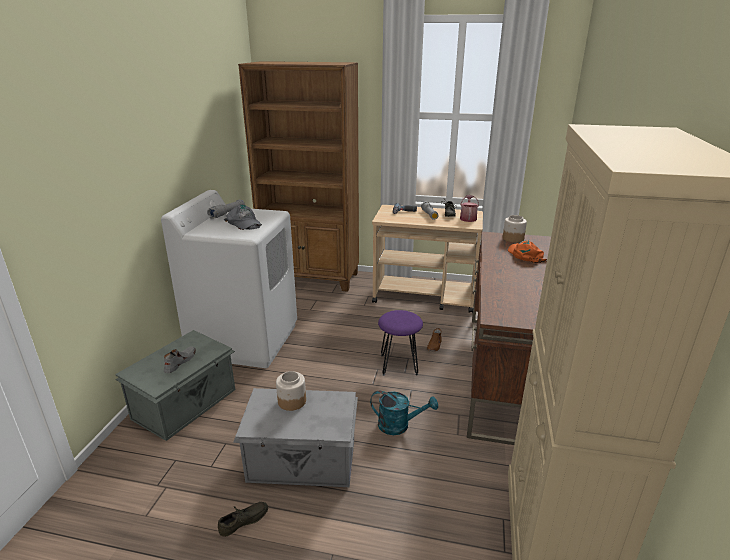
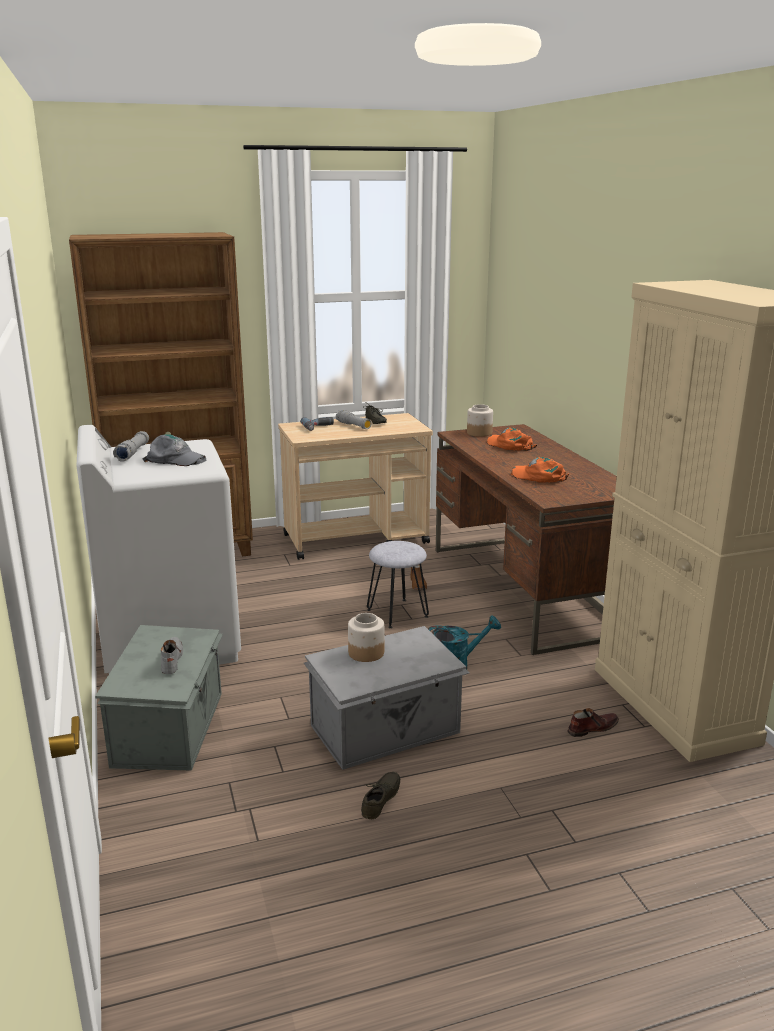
camera: 30 degrees left, 5 degrees down
(399, 364) = (397, 613): purple stool -> grey stool
(455, 532) = (592, 728): none -> brown shoe
(468, 218) = (402, 422): watering can -> none
(514, 291) = (539, 477): none -> orange cap

